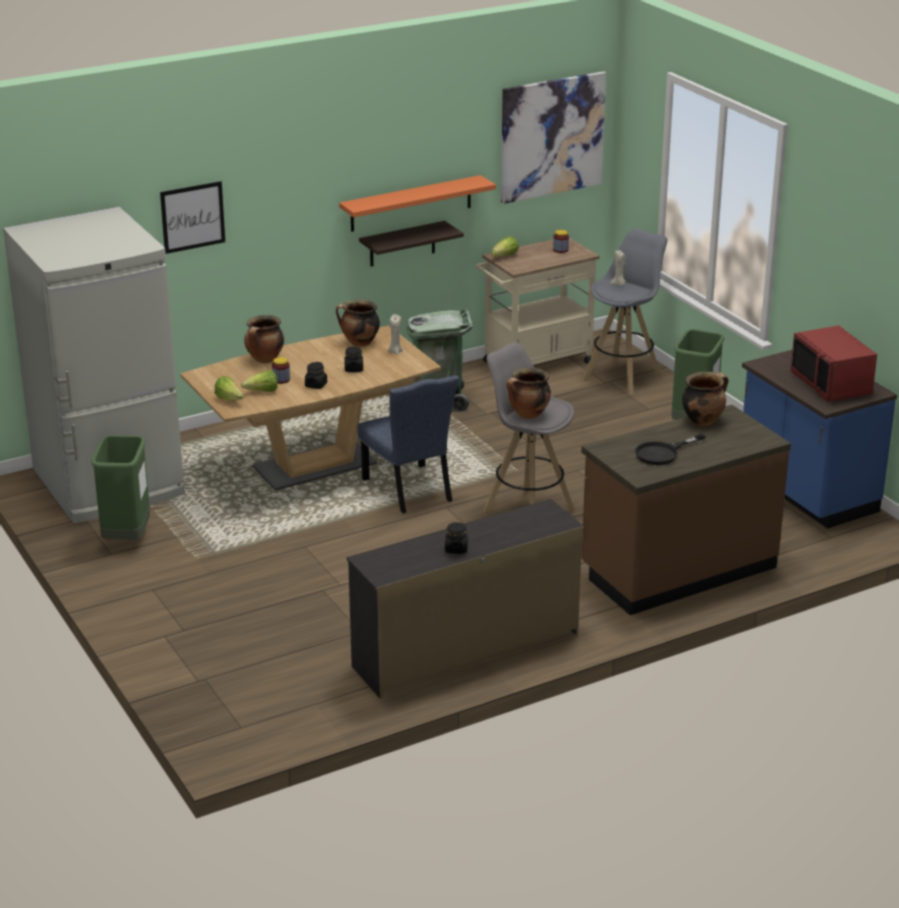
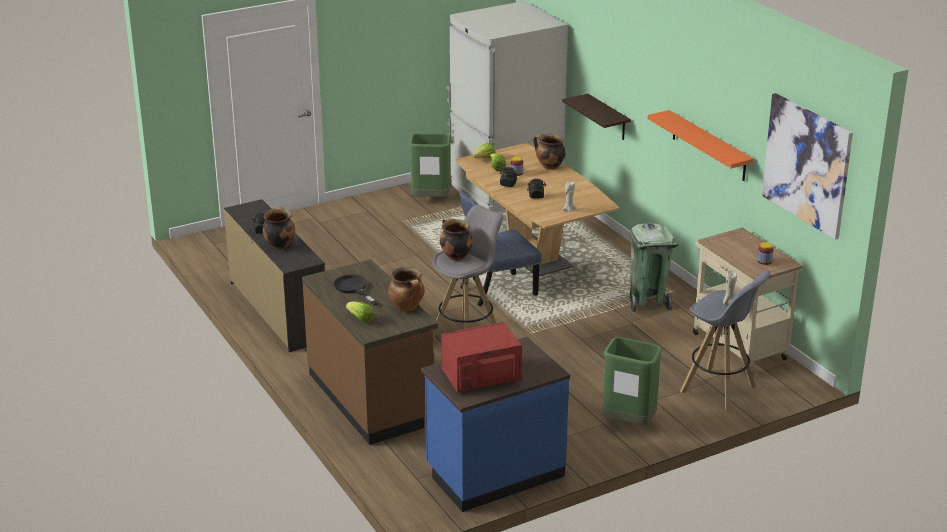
camera: 90 degrees right, 0 degrees up
(192, 217) = (599, 59): picture -> none
(359, 343) = (583, 197): cooking pot -> cooking pot (279, 245)
(402, 244) = (700, 175): shelf -> shelf (608, 117)
(505, 256) = (740, 236): lettuce -> lettuce (360, 319)

